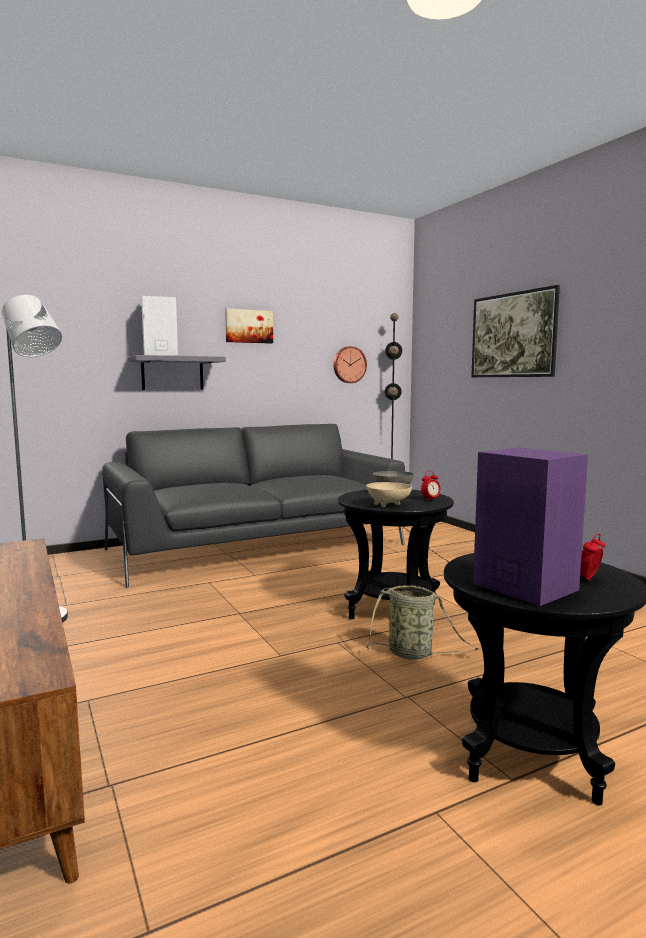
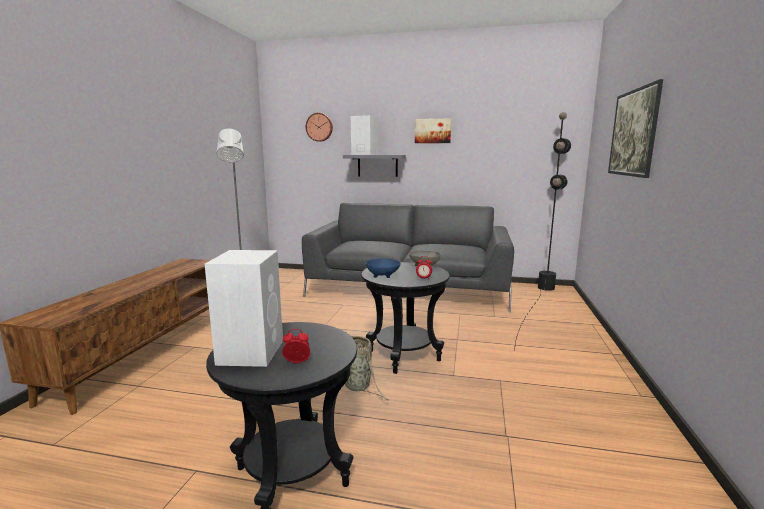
camera: 40 degrees right, 5 degrees up
(349, 364) = (519, 158): wall clock -> wall clock (319, 127)
(388, 505) = (382, 277): beige bowl -> blue bowl
(523, 586) = (251, 351): purple speaker -> white speaker

